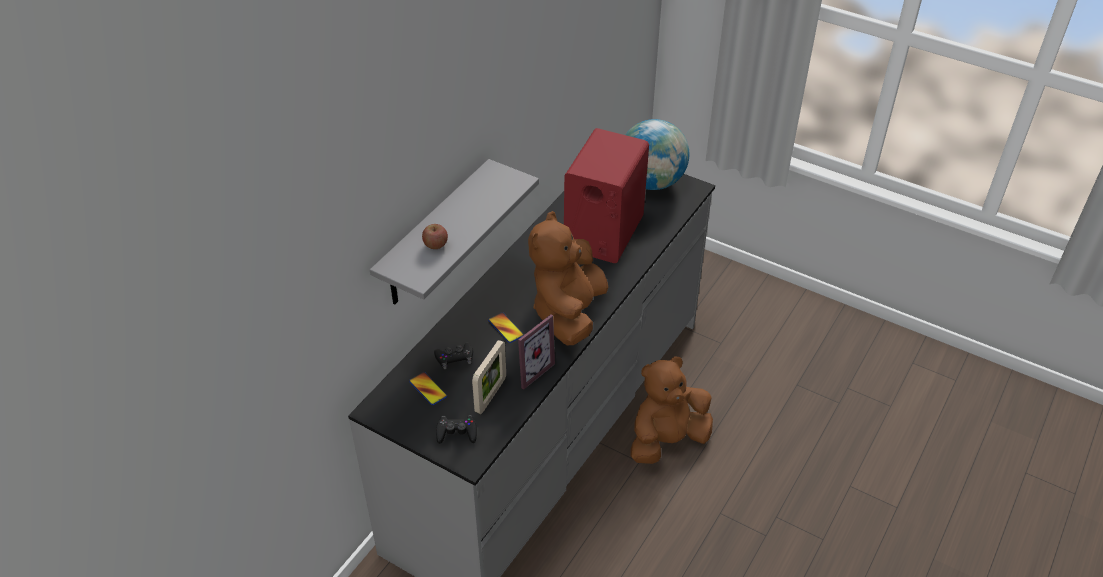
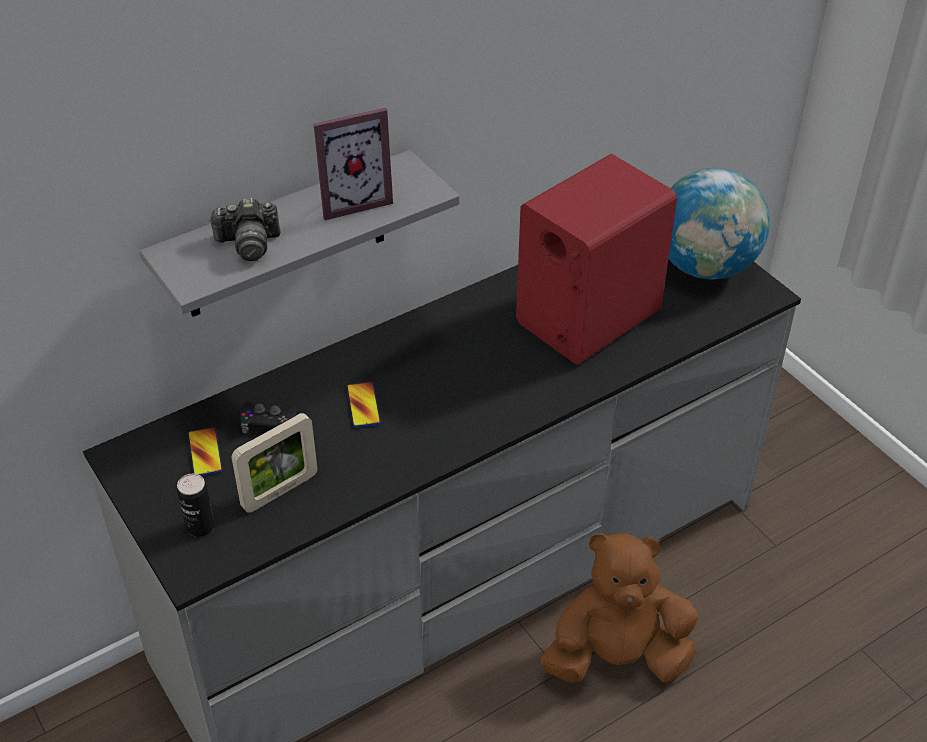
camera: 25 degrees right, 0 degrees up
(435, 244) = (248, 243): apple -> camera
(456, 432) = (200, 526): black game controller -> can
(529, 370) = (356, 474): picture frame -> picture frame (352, 200)
(568, 313) = (463, 414): brown plush toy -> none

